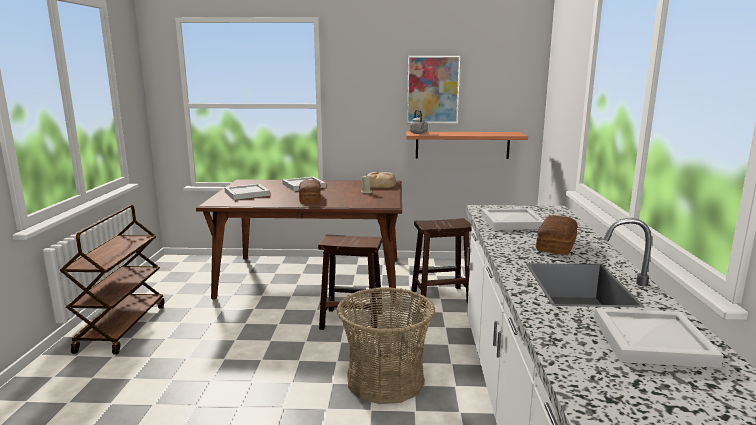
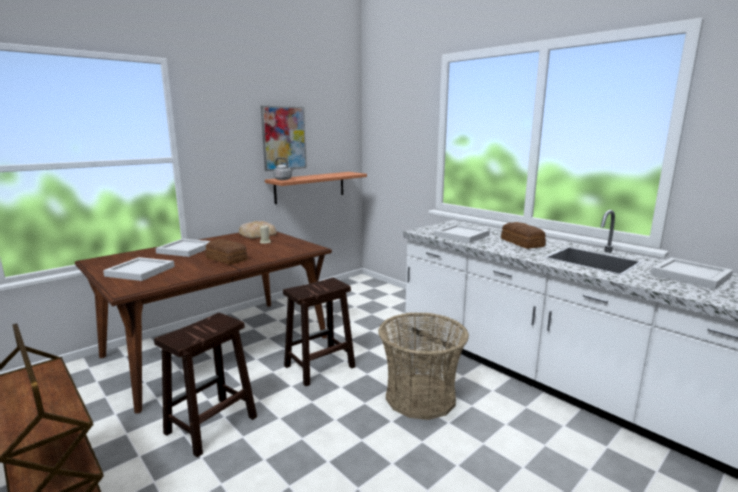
camera: 45 degrees left, 0 degrees up
(440, 297) = (350, 321): brown stool -> brown stool (210, 426)

